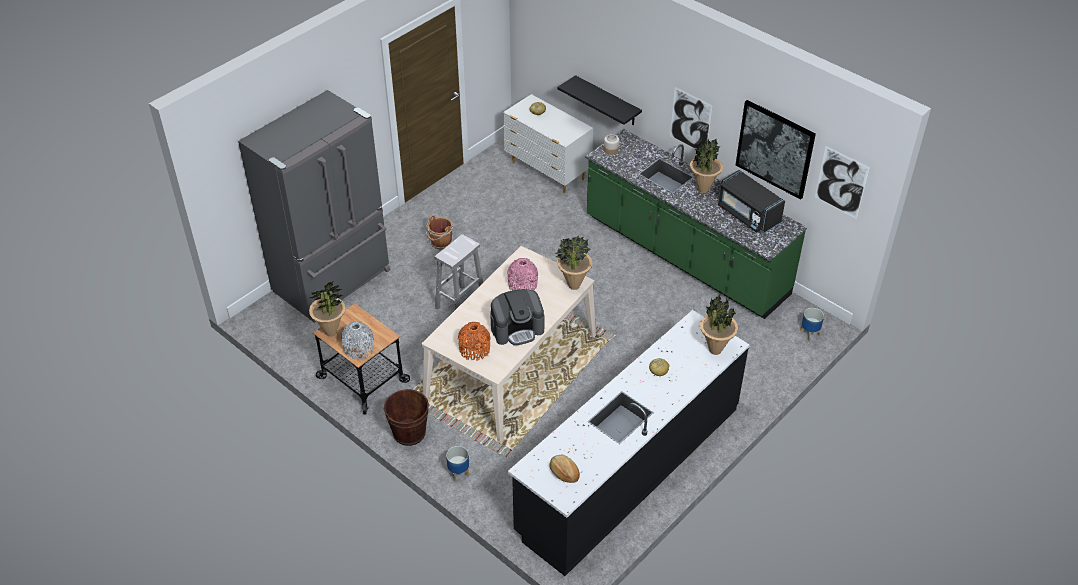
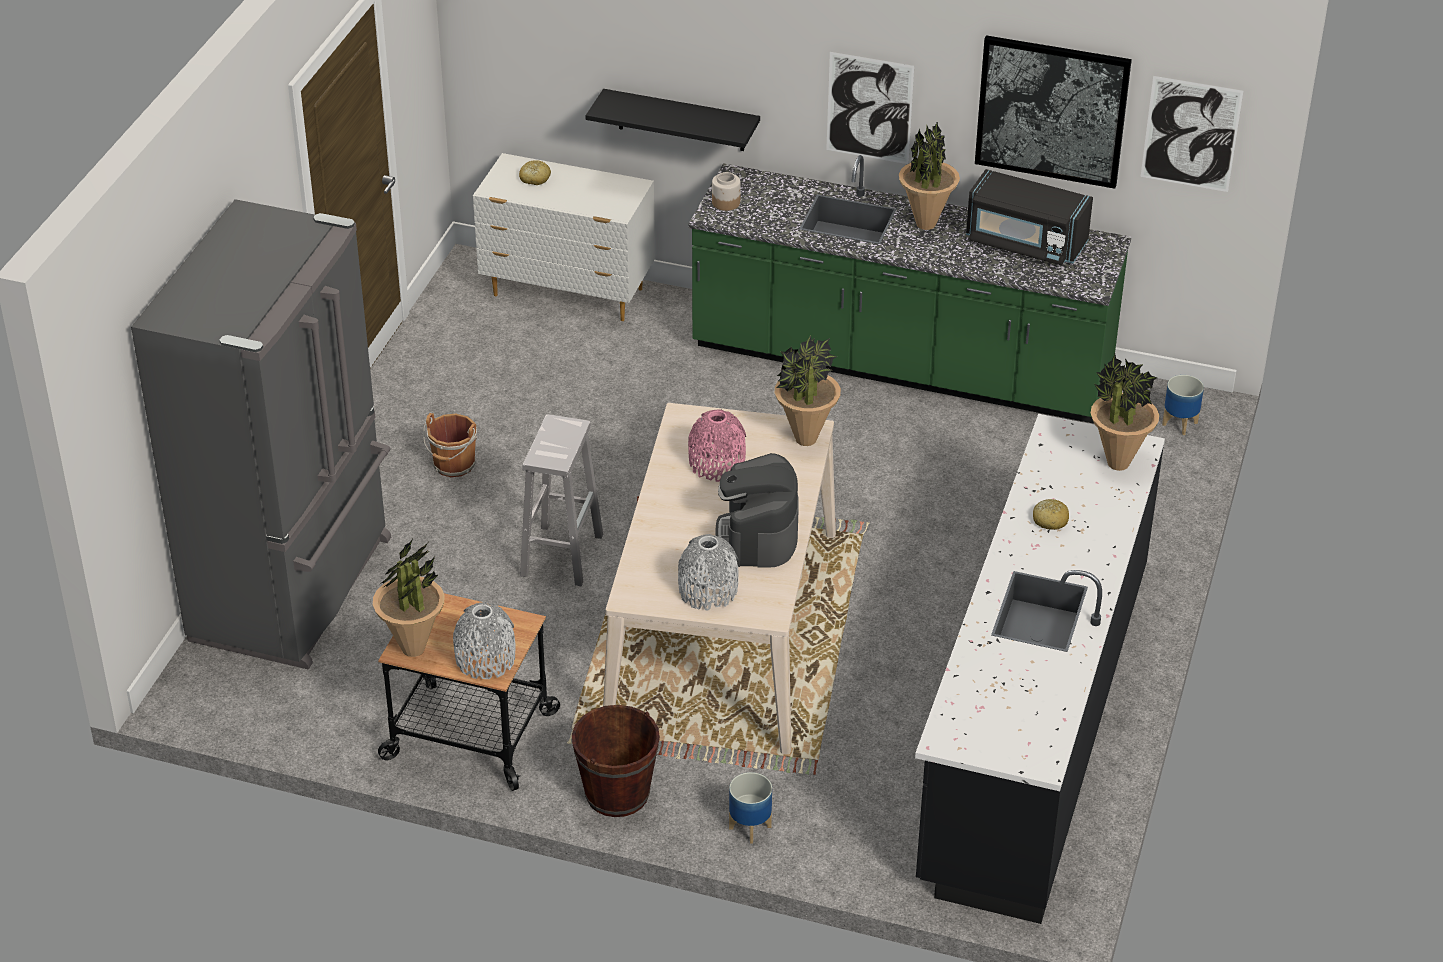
camera: 25 degrees left, 5 degrees down
(474, 350) = (708, 591): orange vase -> grey vase
(517, 329) = (758, 535): coffee machine -> coffee machine turned 135 degrees clockwise
(564, 473) = (1010, 724): bread -> none

